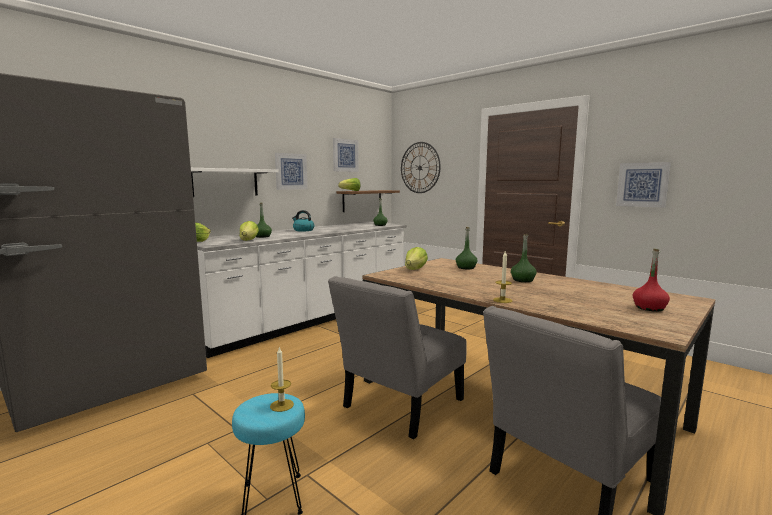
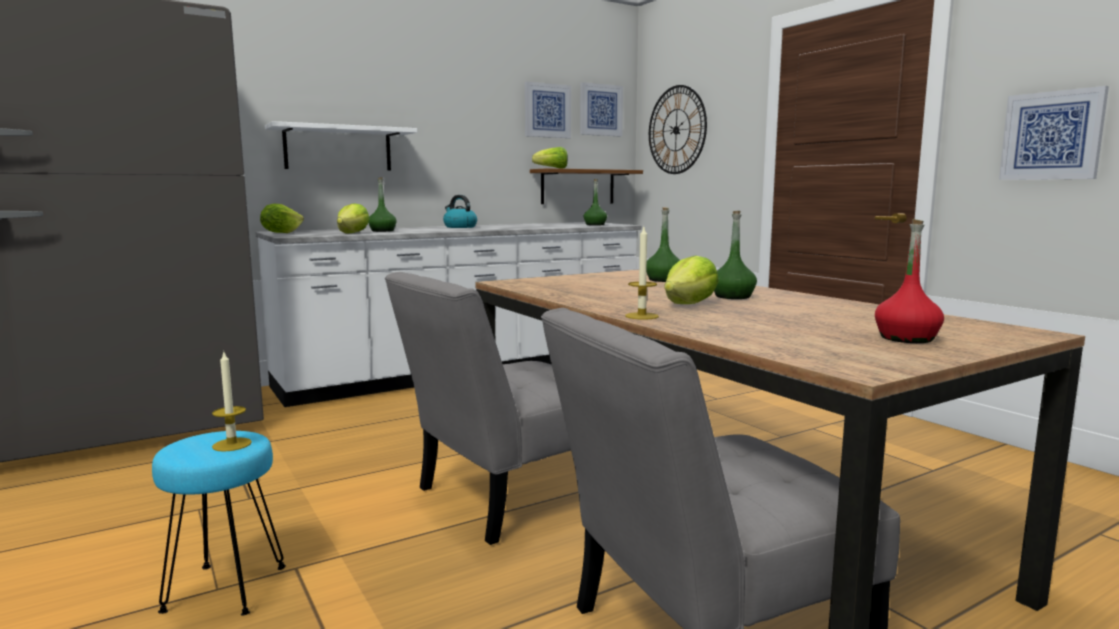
camera: 15 degrees right, 0 degrees up
(291, 171) = (448, 134): picture -> picture (600, 110)
(415, 269) = (573, 279): lettuce -> lettuce (690, 304)

